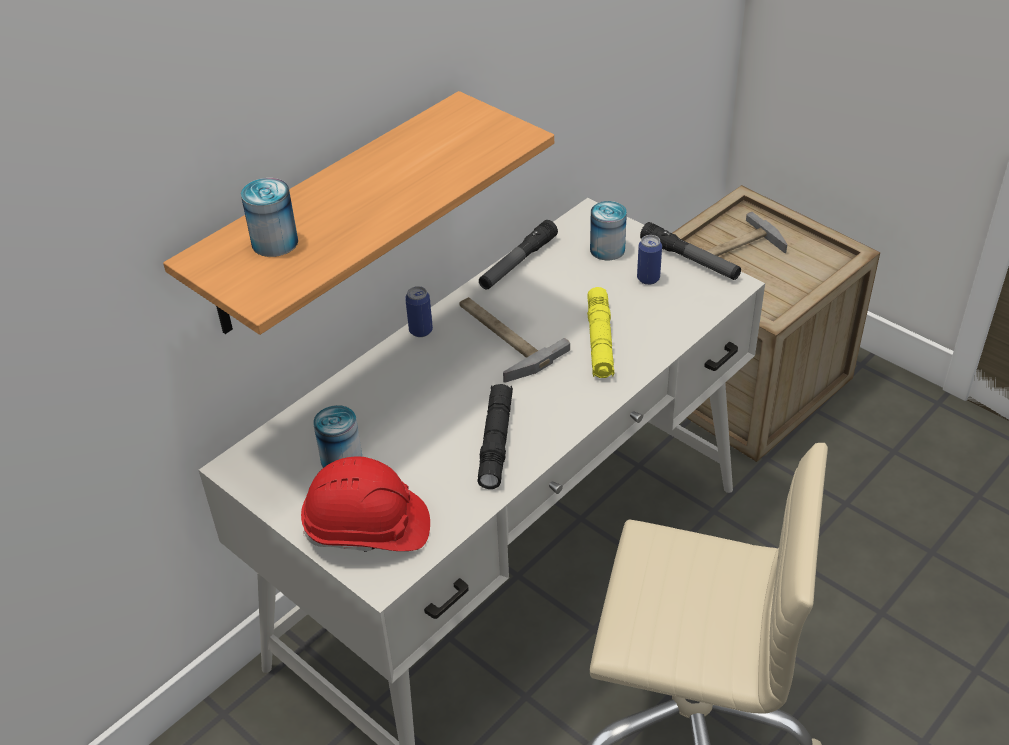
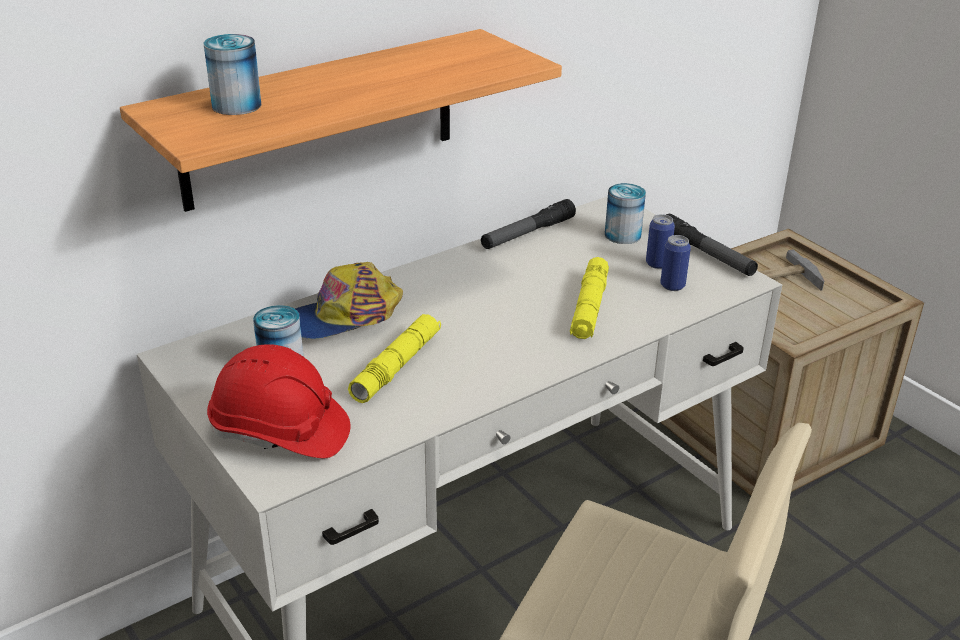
camera: 10 degrees right, 10 degrees down
(379, 393) = (345, 317): none -> cap
(421, 331) = (408, 273): can -> can (672, 286)
(446, 438) = (396, 366): none -> yellow flashlight
(496, 441) = (447, 377): black flashlight -> none
(501, 337) = (487, 290): hammer -> none

